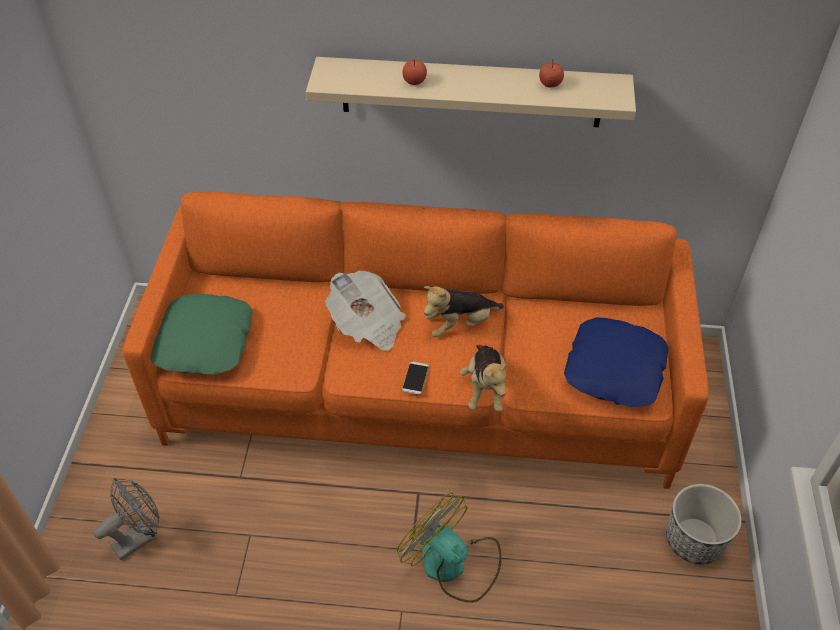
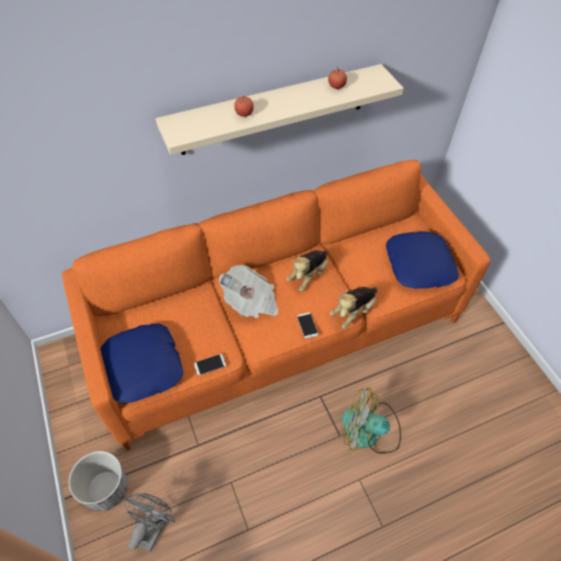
camera: 30 degrees left, 5 degrees up
(205, 341) = (143, 366): green pillow -> blue pillow
(275, 371) = (210, 364): none -> phone
(485, 388) = (353, 312): plush toy -> plush toy turned 75 degrees clockwise
(694, 540) = (487, 346): planter -> planter (106, 488)

